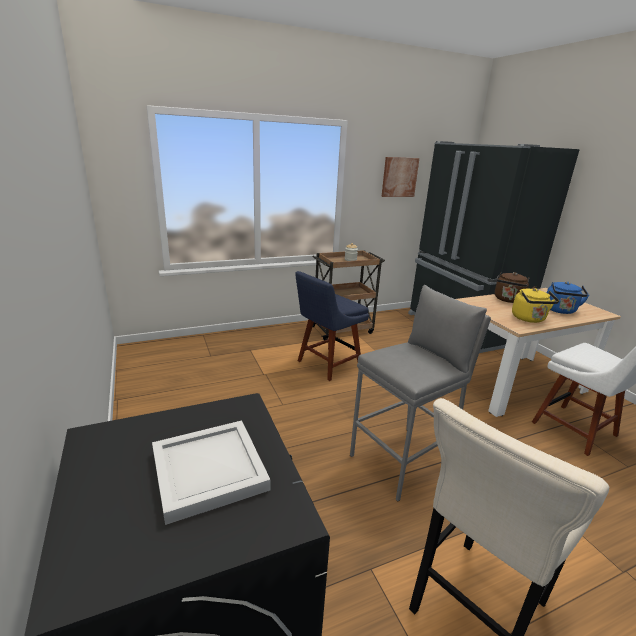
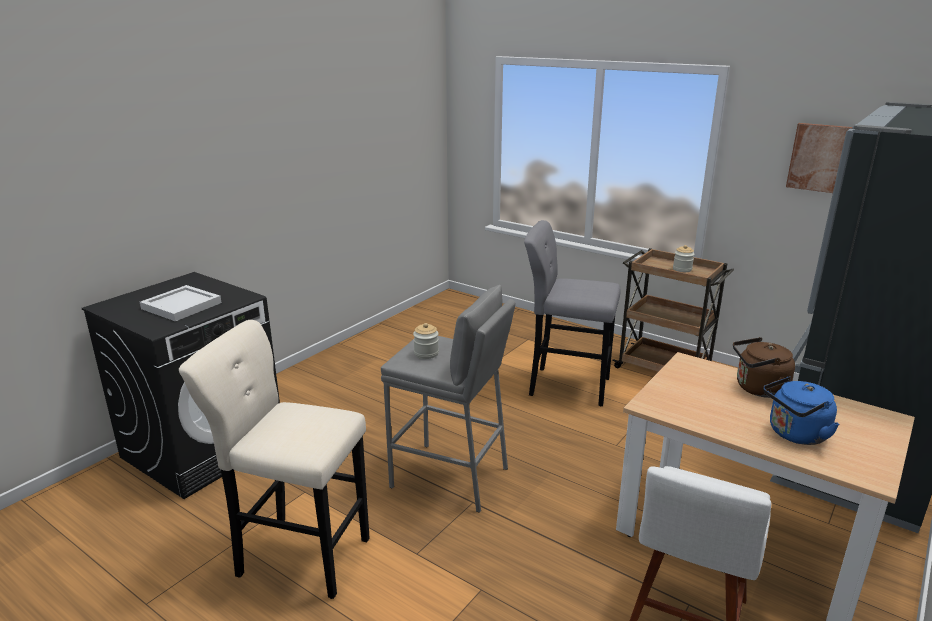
camera: 60 degrees right, 0 degrees up
(327, 364) = (564, 385): blue chair -> grey stool
(411, 364) = (426, 353): none -> jar
(529, 319) = (698, 410): yellow kettle -> none

